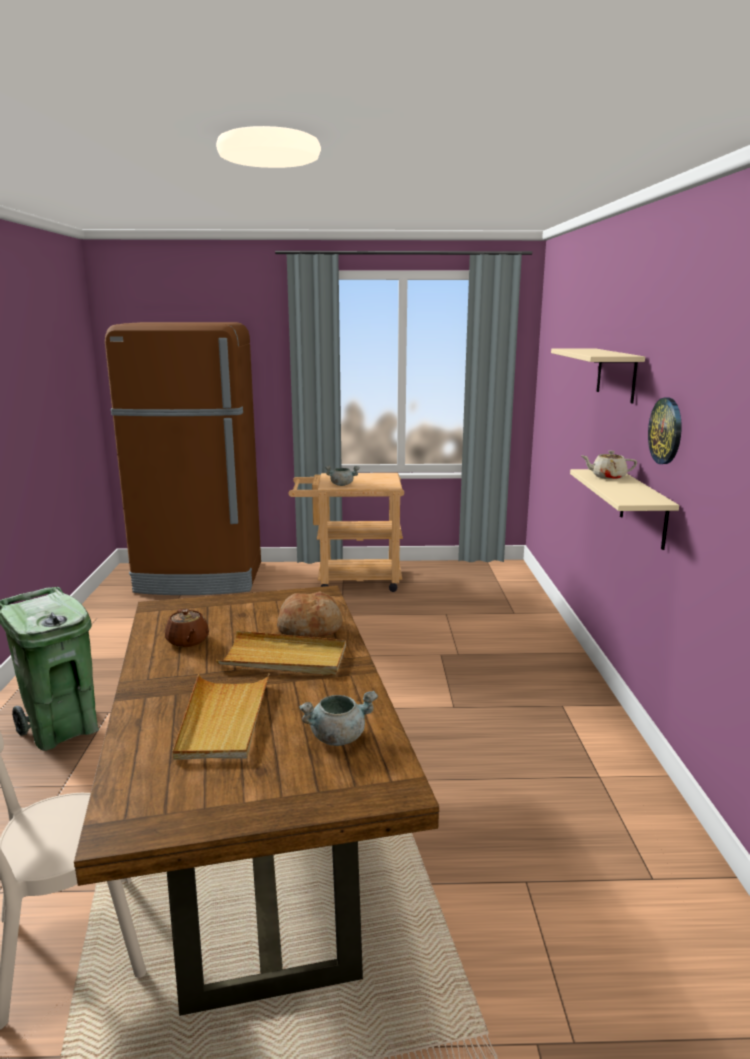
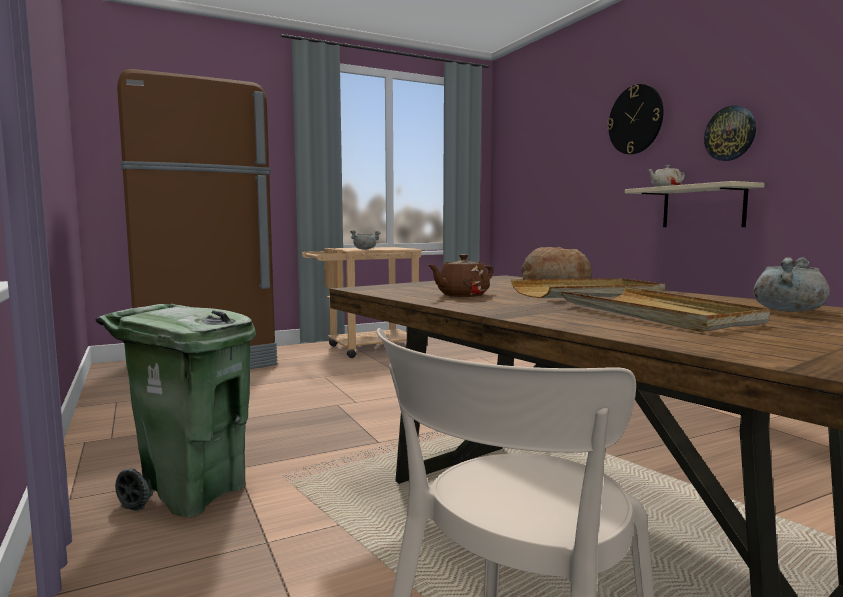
camera: 25 degrees left, 10 degrees down
(188, 641) = (461, 295): brown teapot -> brown teapot turned 105 degrees clockwise
(616, 374) = (635, 119): beige shelf -> wall clock

